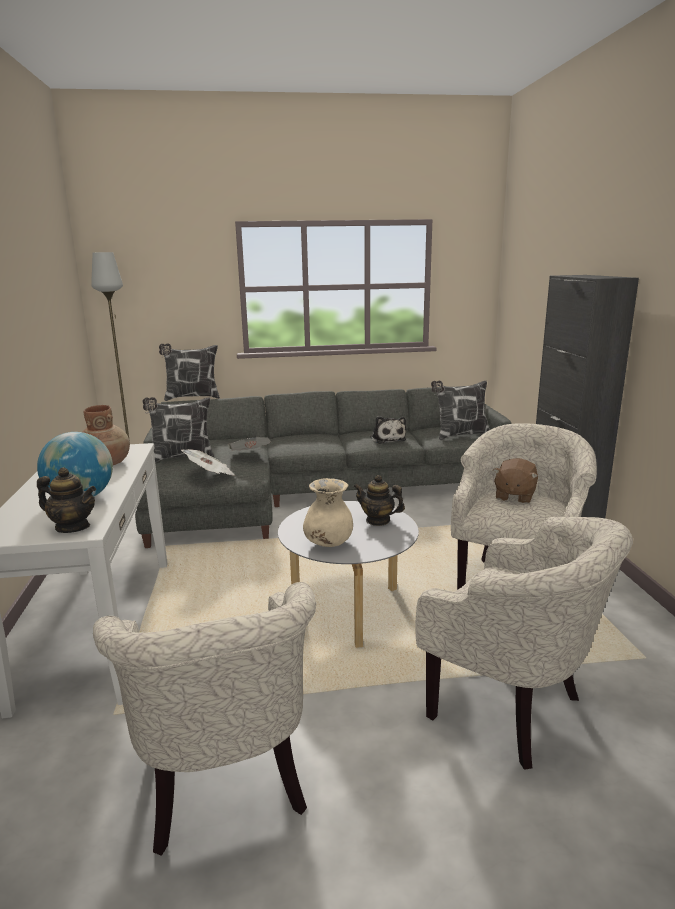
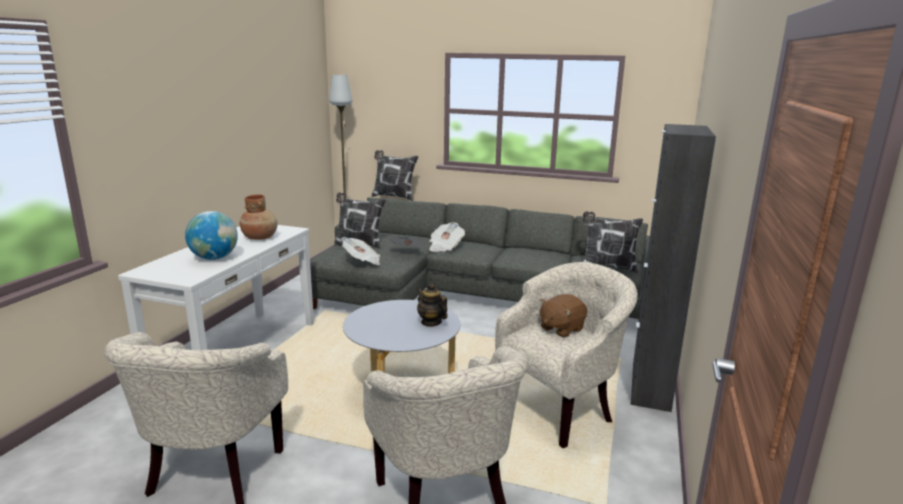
camera: 25 degrees right, 0 degrees up
(72, 527) = (185, 275): teapot -> none
(282, 444) = (445, 247): none -> newspaper
(328, 543) = (373, 329): beige vase -> none
(387, 439) = (535, 258): plush toy -> none

